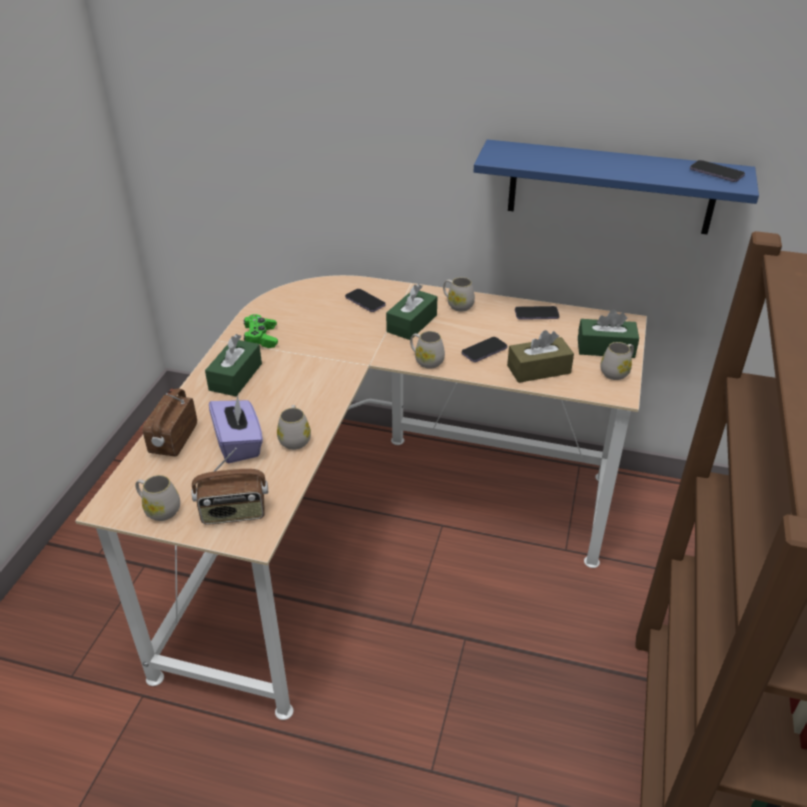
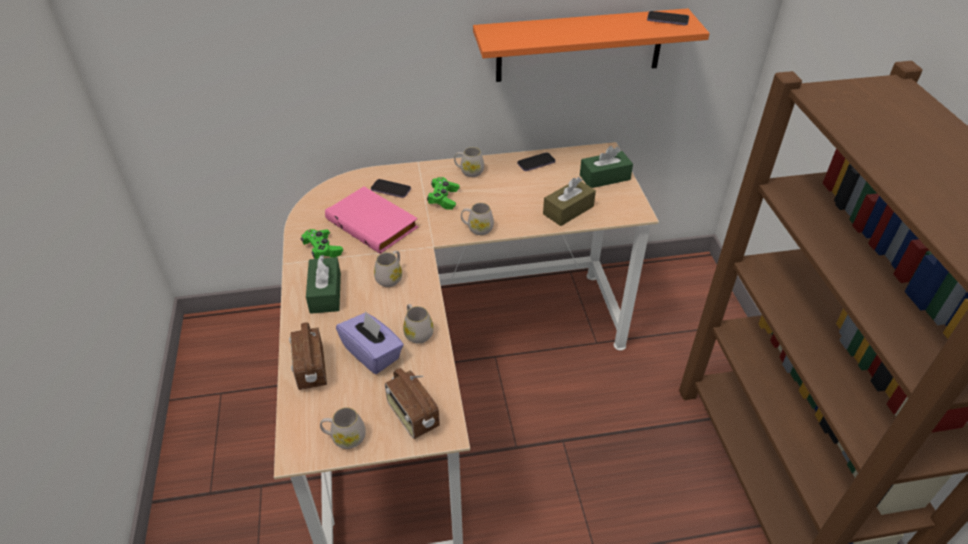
camera: 25 degrees left, 5 degrees up
(233, 513) = (412, 416): radio -> radio turned 90 degrees clockwise
(326, 327) = (374, 223): none -> pink book
(412, 323) = (443, 199): green tissue box -> green game controller
(484, 351) = (517, 206): phone -> none
(610, 187) = (579, 45): blue shelf -> orange shelf
(617, 371) = (625, 195): white mug -> white mug (391, 277)

